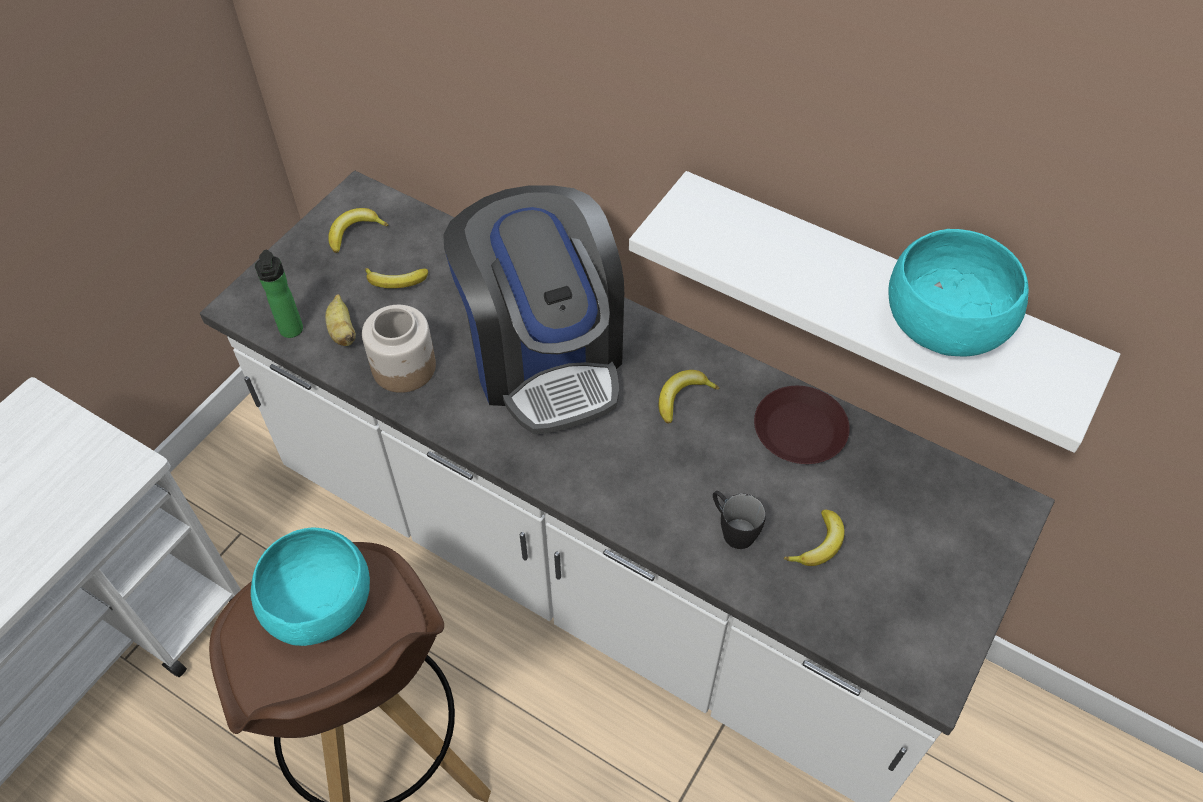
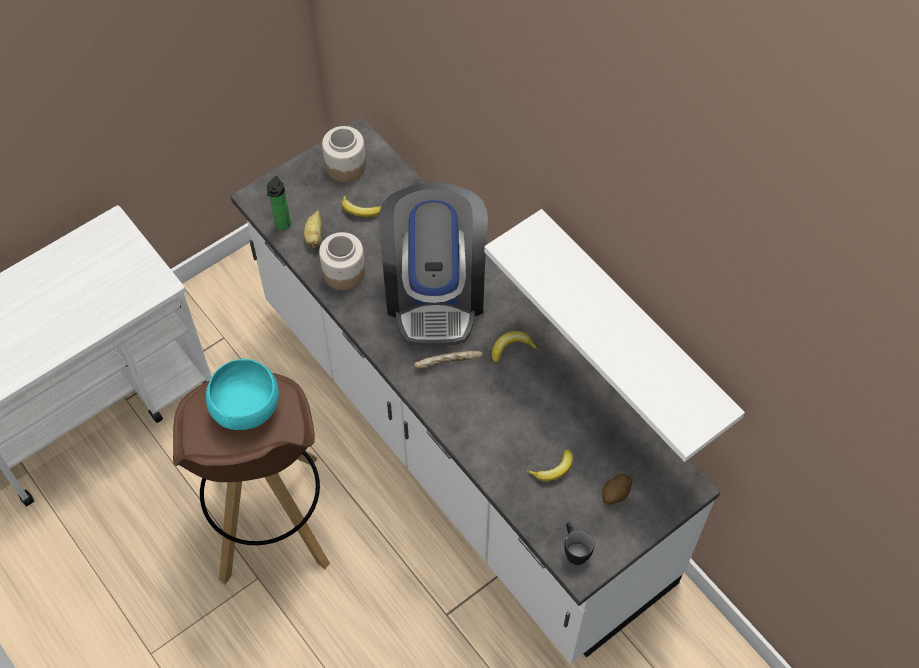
camera: 20 degrees right, 5 degrees up
(354, 232) = (346, 165): banana -> jar
(604, 444) = (448, 363): none -> bread
(732, 529) = (504, 443): black mug -> black mug (574, 549)
(799, 432) = (577, 394): brown plate -> none
(920, 550) = (615, 494): none -> potato
(944, 326) = (646, 361): turquoise bowl -> none

